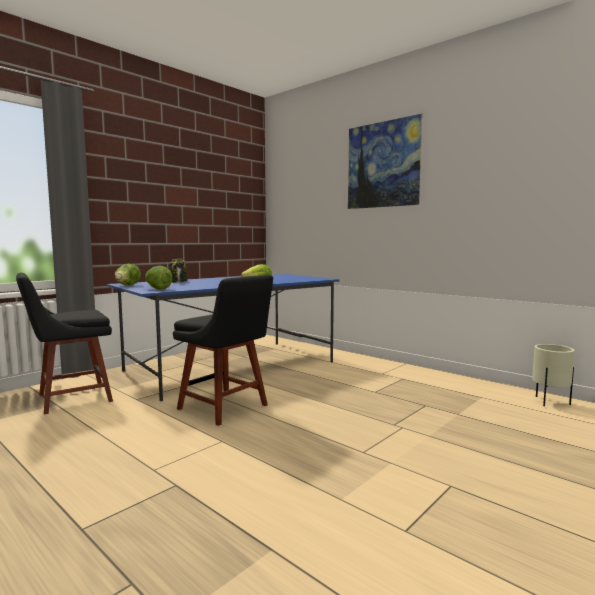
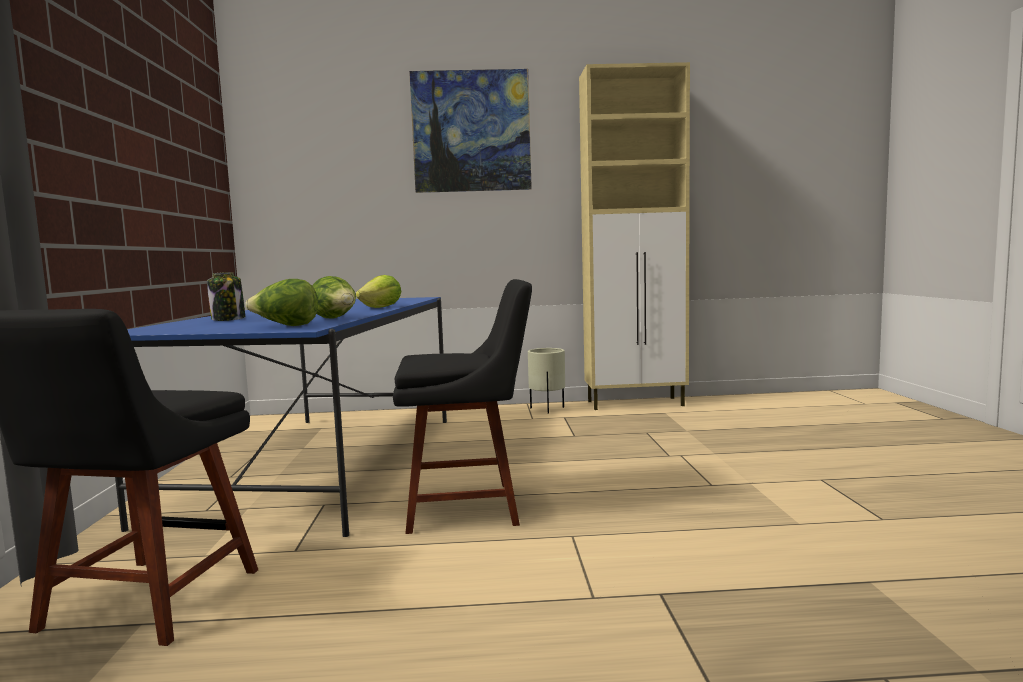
camera: 45 degrees left, 0 degrees up
(127, 285) = (172, 331): lettuce -> lettuce (335, 318)
(479, 384) = (636, 403): none -> beige cabinet
(550, 403) = (714, 402): beige planter -> beige planter (547, 410)

